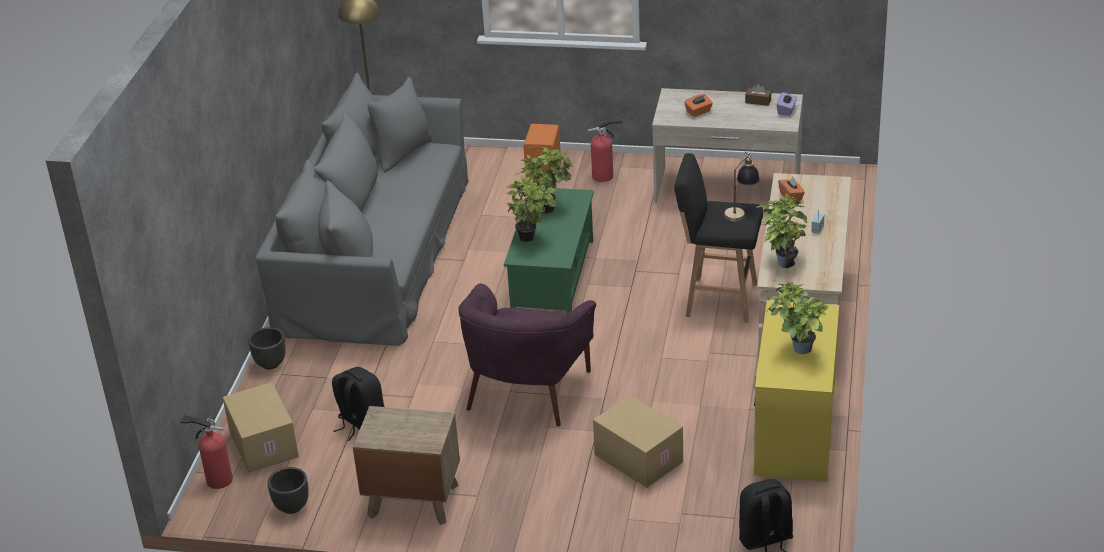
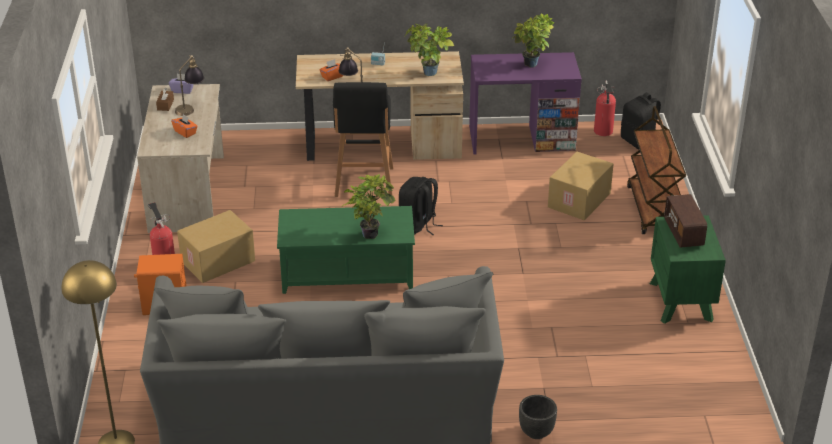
camera: 105 degrees left, 0 degrees up
(216, 479) = (715, 424): fire extinguisher -> fire extinguisher (603, 132)
(262, 444) = (655, 407): cardboard box -> cardboard box (218, 262)
(291, 507) = (724, 368): black planter -> none
(361, 424) = (601, 350): black backpack -> black backpack (418, 225)
(412, 500) = (681, 301): brown nightstand -> green nightstand
(413, 426) = (683, 233): none -> radio
(527, 390) = (518, 264): purple armchair -> none
(548, 207) = (314, 230): potted plant -> none
(598, 518) = (653, 210): none -> brown cart
(748, 115) = (190, 107): none -> table lamp
(795, 432) = (521, 138): yellow desk -> purple desk

